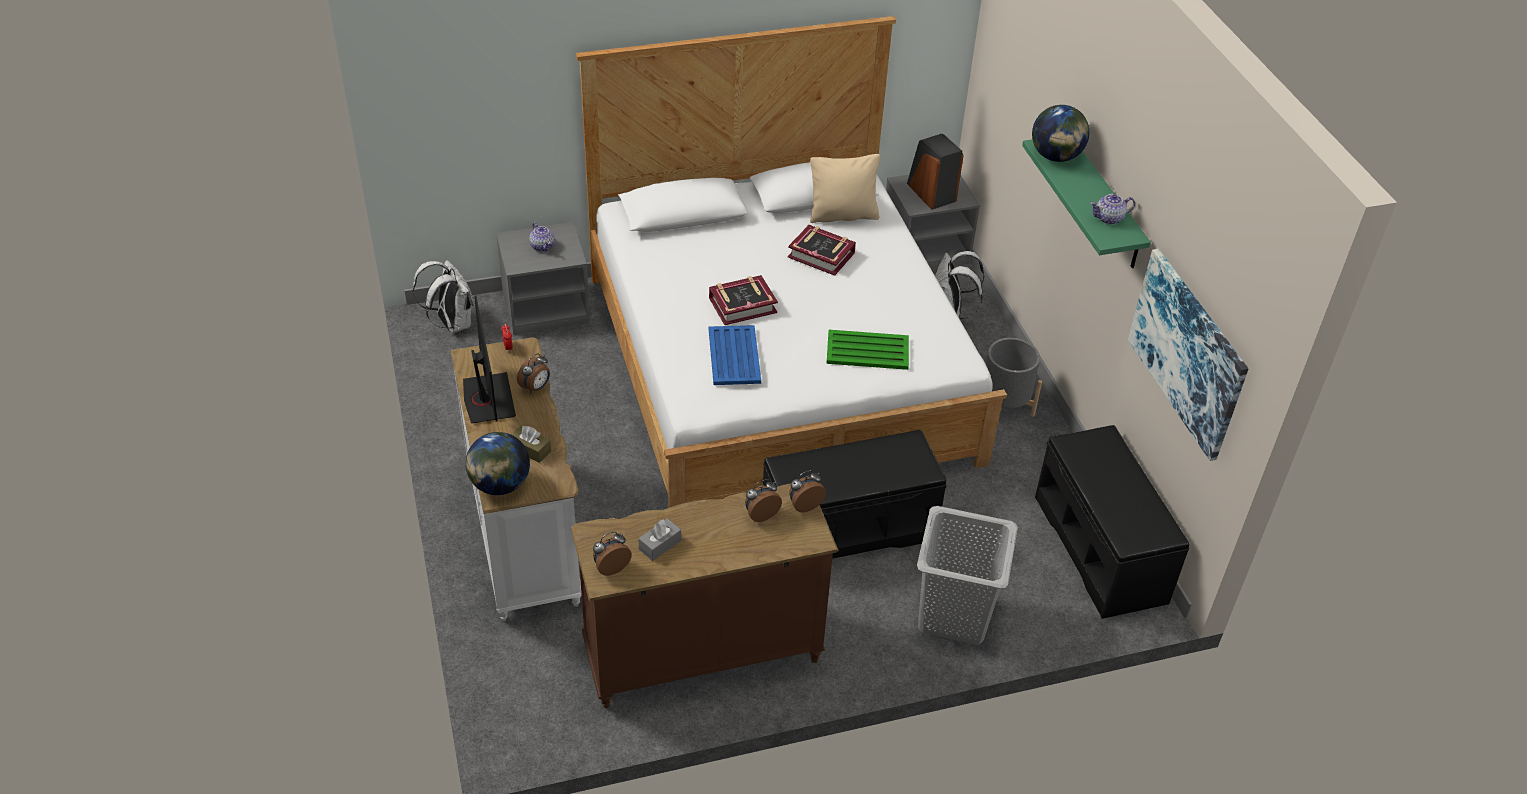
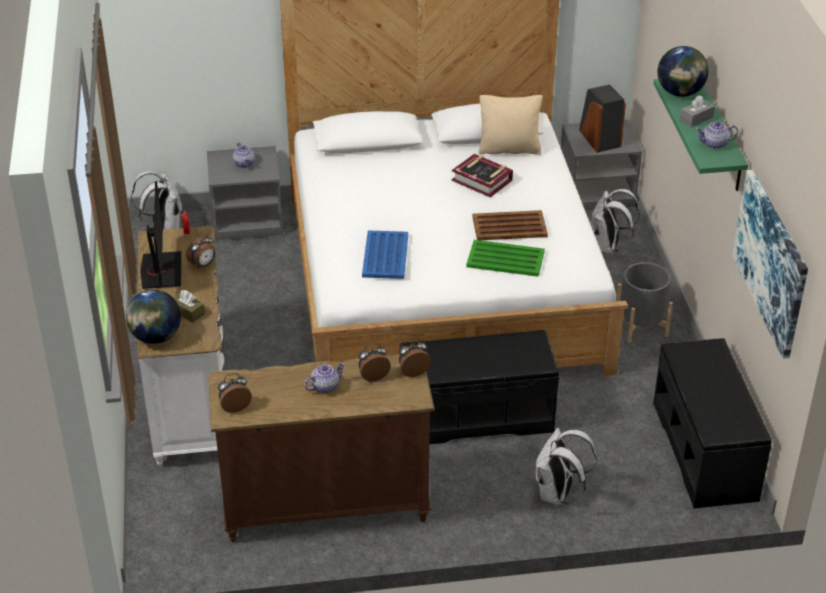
camera: 10 degrees right, 5 degrees down
(660, 545) = (280, 393): grey tissue box -> grey tissue box (696, 119)
(709, 533) = (324, 387): none -> teapot
(742, 305) = (402, 216): book -> none
(864, 310) = (510, 226): none -> brown tray
(954, 615) = (557, 494): grey laundry basket -> white backpack

